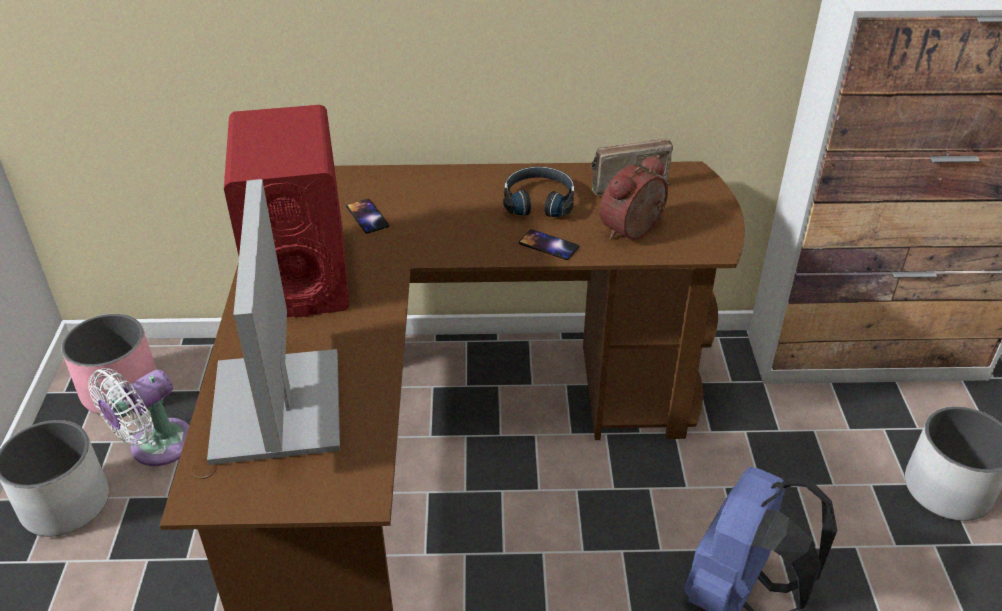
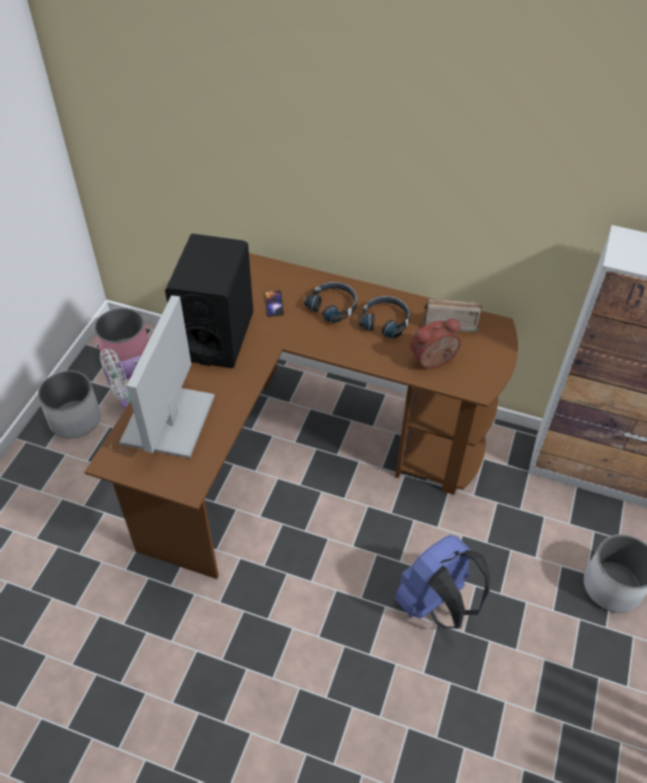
camera: 20 degrees right, 10 degrees up
(300, 275) = (216, 336): red speaker -> black speaker
(456, 200) = (333, 306): none -> black headphones
(548, 245) = (374, 356): phone -> none

